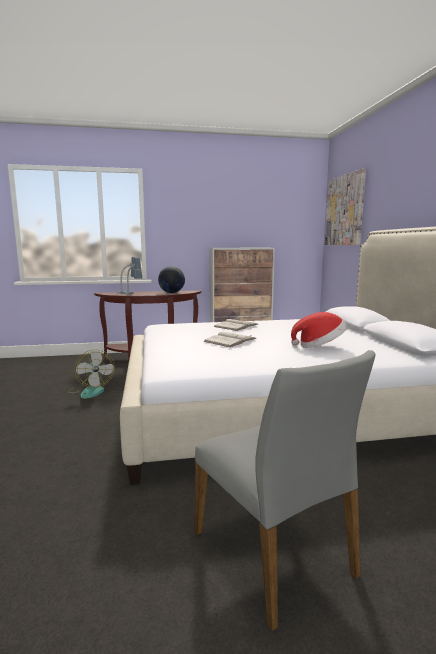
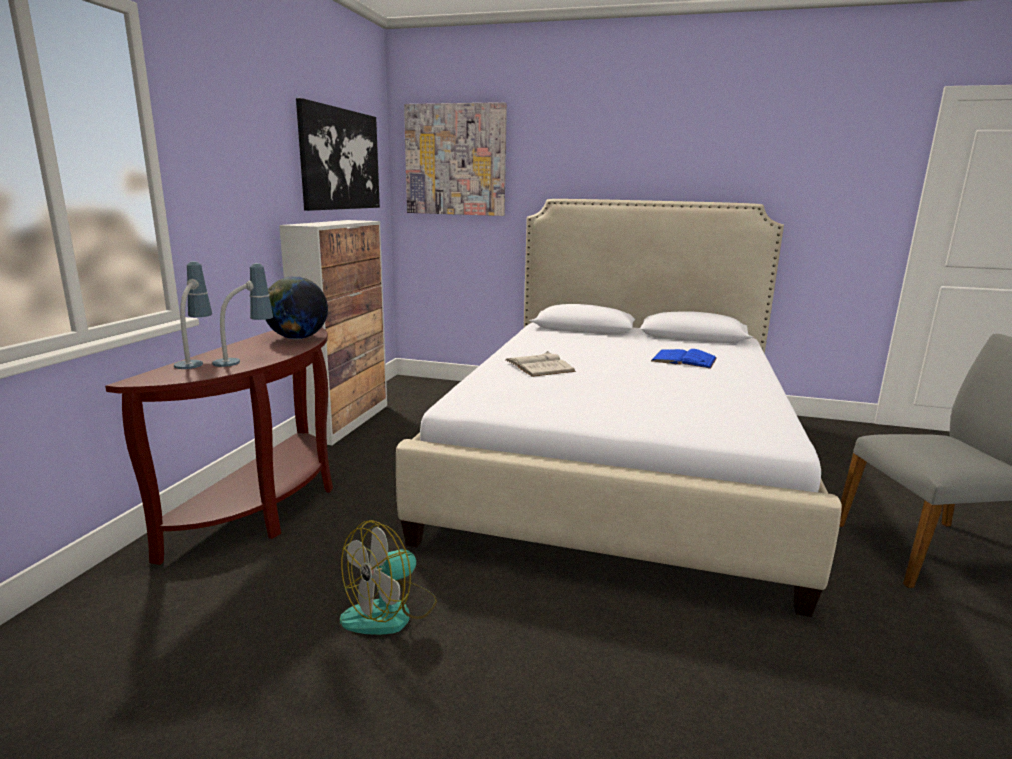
camera: 65 degrees left, 5 degrees up
(91, 391) = (390, 612): fan -> fan turned 135 degrees clockwise
(230, 340) = (629, 384): white book -> none
(268, 216) = (340, 159): none -> picture
(319, 346) = (684, 359): hat -> blue book

